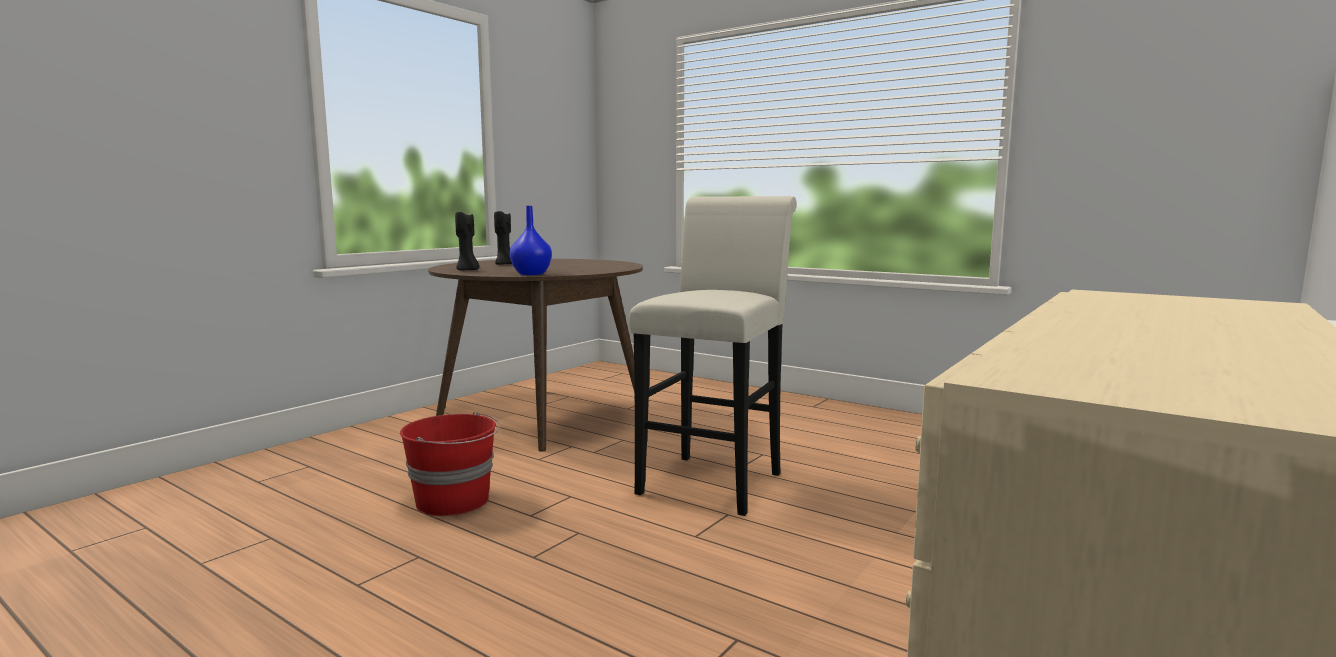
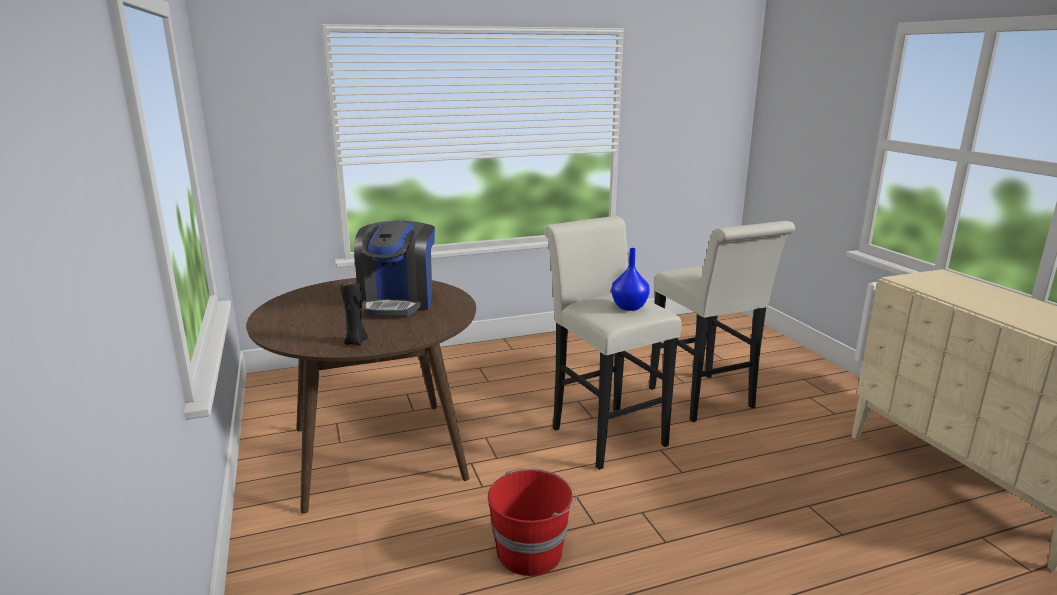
camera: 55 degrees left, 10 degrees up
(505, 264) = (323, 318): black candle -> none
(531, 274) = (441, 327): blue vase -> blue vase (630, 307)
(570, 266) = (398, 302): none -> coffee machine
(905, 514) = (705, 401): none -> white stool

